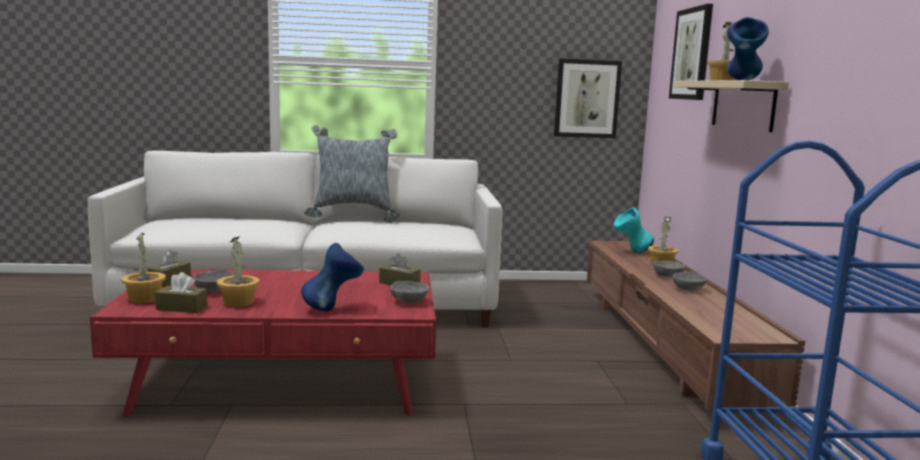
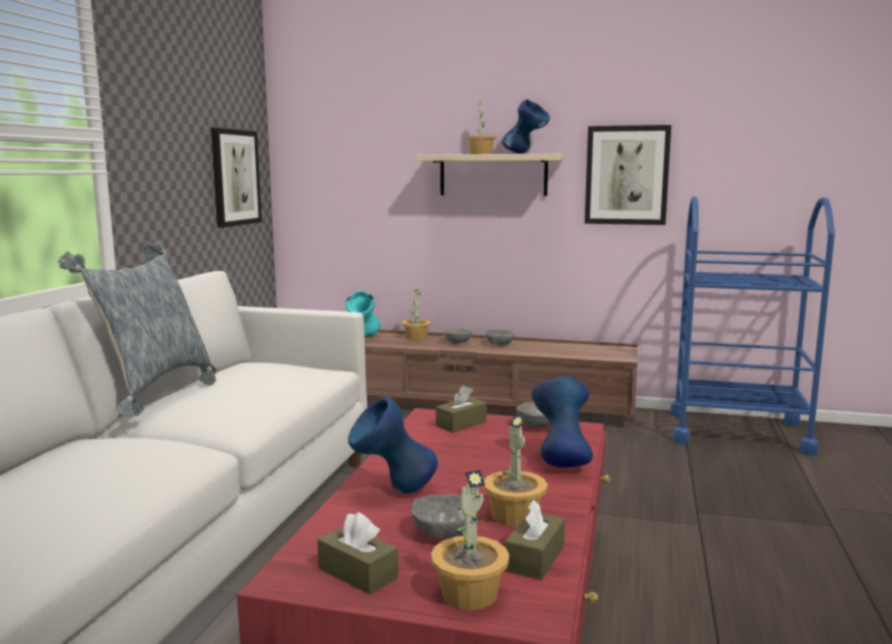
camera: 70 degrees left, 0 degrees up
(269, 278) = (393, 492): none -> blue vase
(692, 54) = (377, 127): picture -> picture (626, 175)

